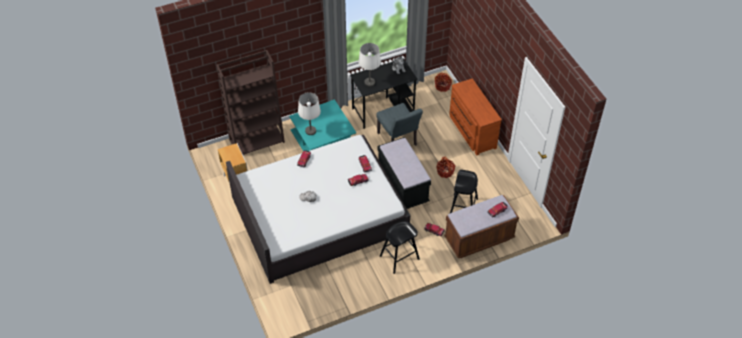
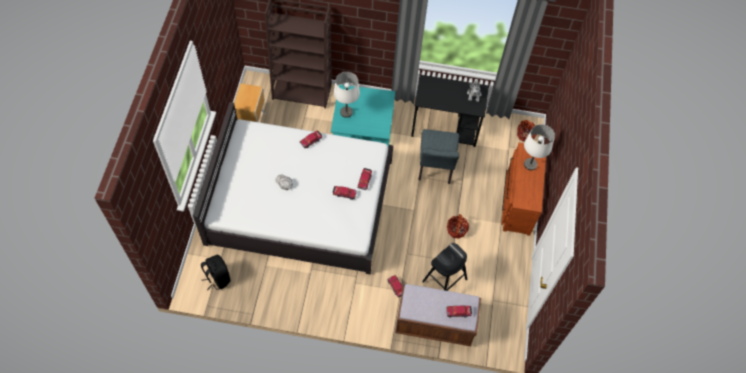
camera: 30 degrees right, 10 degrees up
(300, 299) = (217, 278): none -> black backpack
(369, 82) = (432, 94): white table lamp -> white table lamp (530, 164)
(399, 257) = (341, 294): black stool -> none
(402, 186) = (402, 220): black bench -> none

